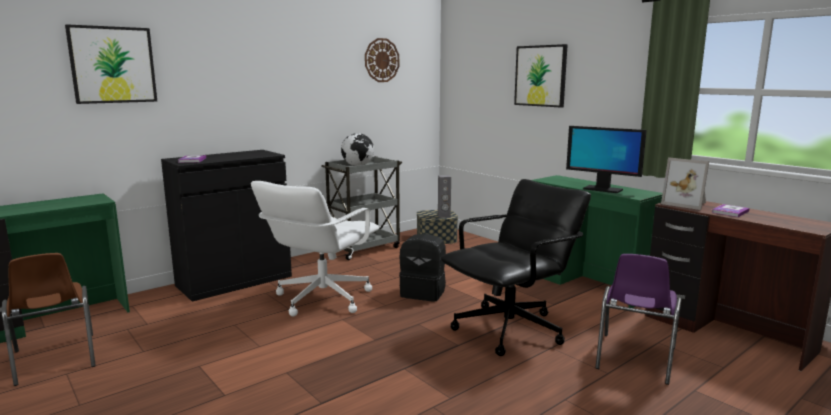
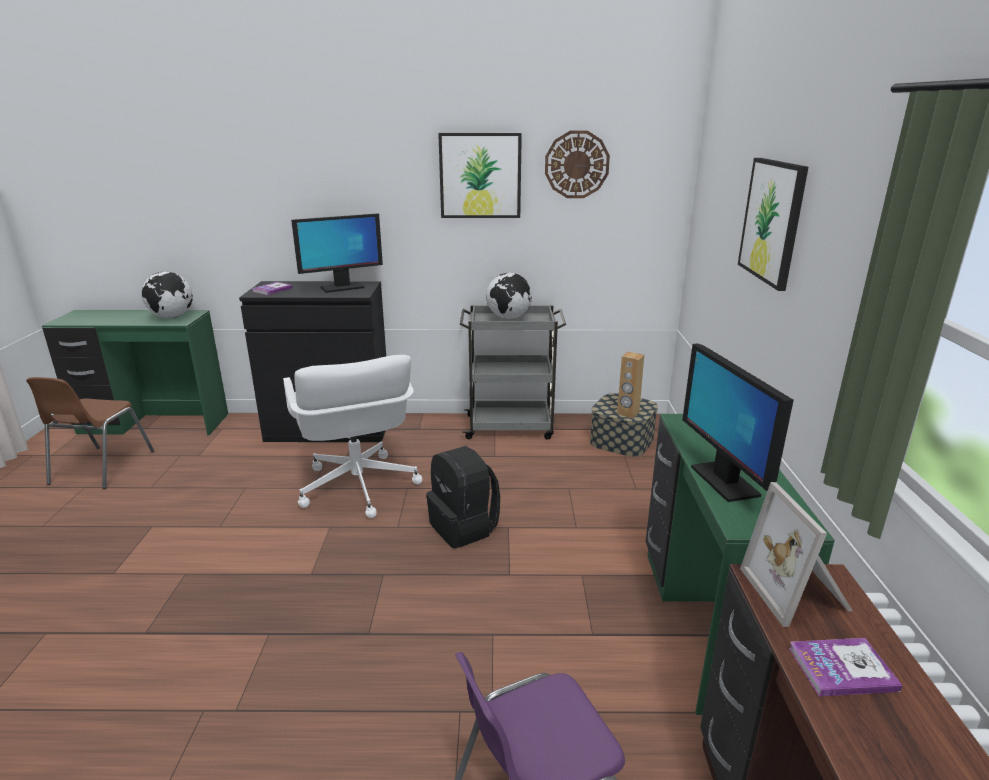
camera: 40 degrees right, 10 degrees up
(79, 200) = (172, 317): none -> globe
(113, 65) = (211, 175): picture -> picture (480, 176)
(246, 154) = (342, 288): none -> monitor
(322, 299) = (357, 487): white office chair -> white office chair turned 90 degrees counterclockwise
(444, 216) = (627, 413): grey speaker -> brown speaker
(510, 330) = (461, 646): black office chair -> none

